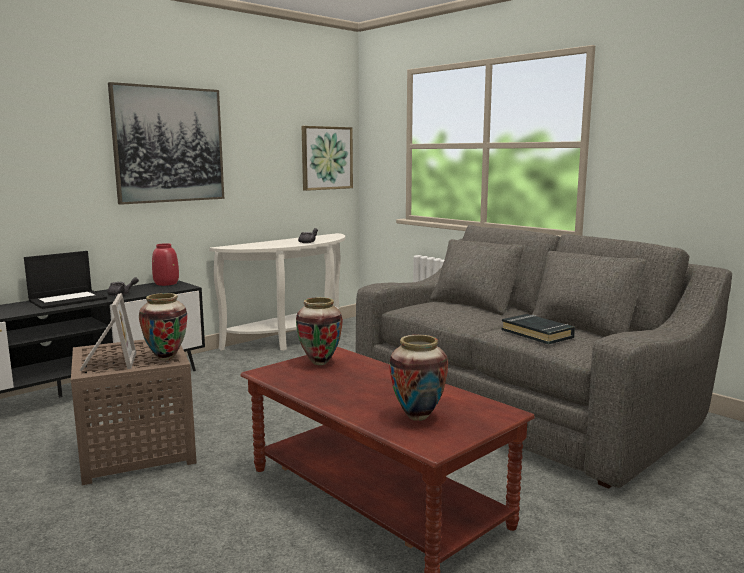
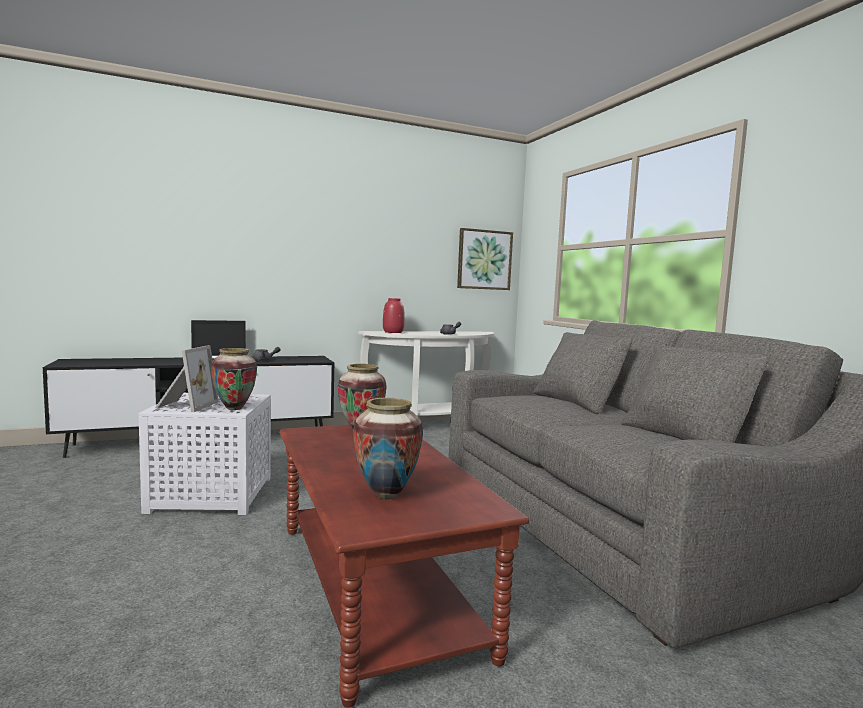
camera: 20 degrees right, 5 degrees down
(135, 450) = (210, 493): brown side table -> white side table
(166, 283) = (311, 357): red vase -> red vase (393, 332)
(169, 145) = (328, 237): picture -> none
(537, 334) = (613, 434): black book -> none

